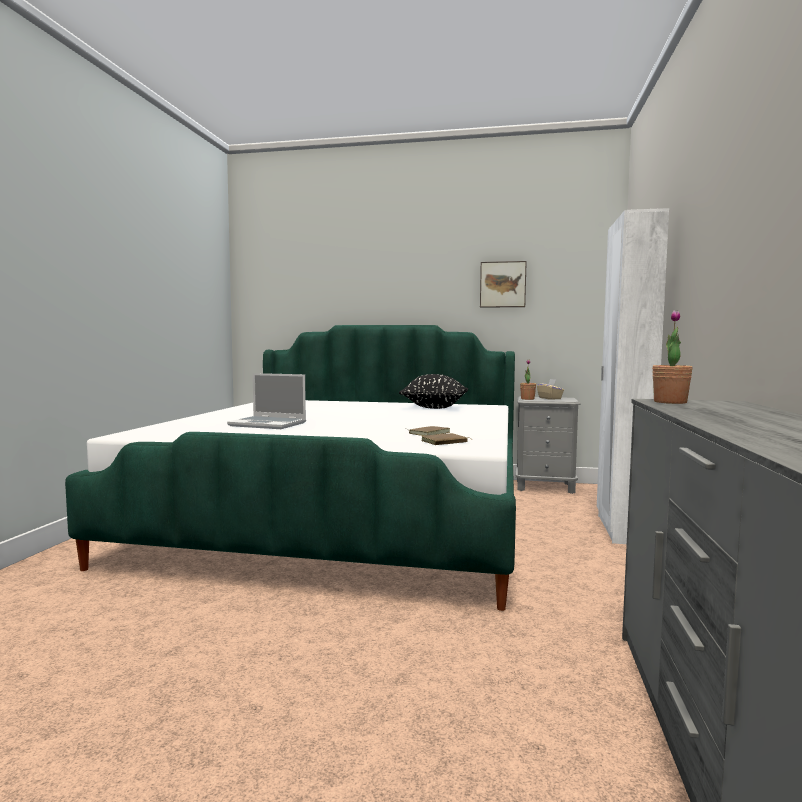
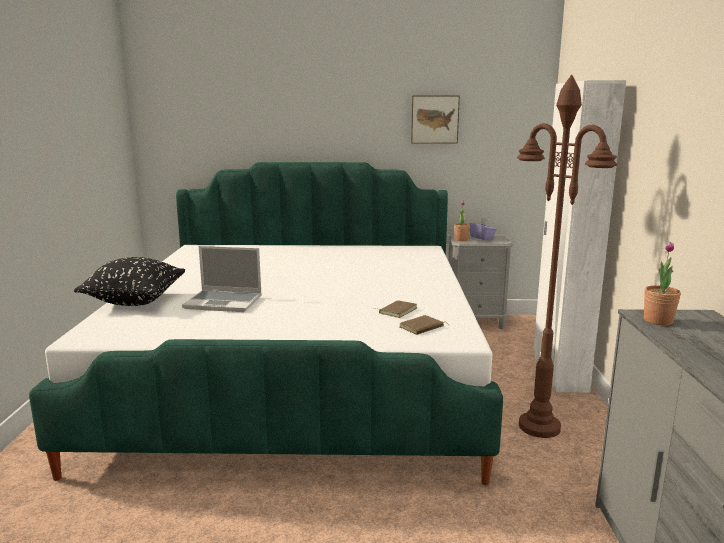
camera: 10 degrees left, 10 degrees up
(434, 407) = (373, 255): black pillow -> black pillow (135, 301)
(550, 398) = (482, 237): beige tissue box -> purple tissue box
(582, 569) = (540, 427): none -> brown floor lamp

